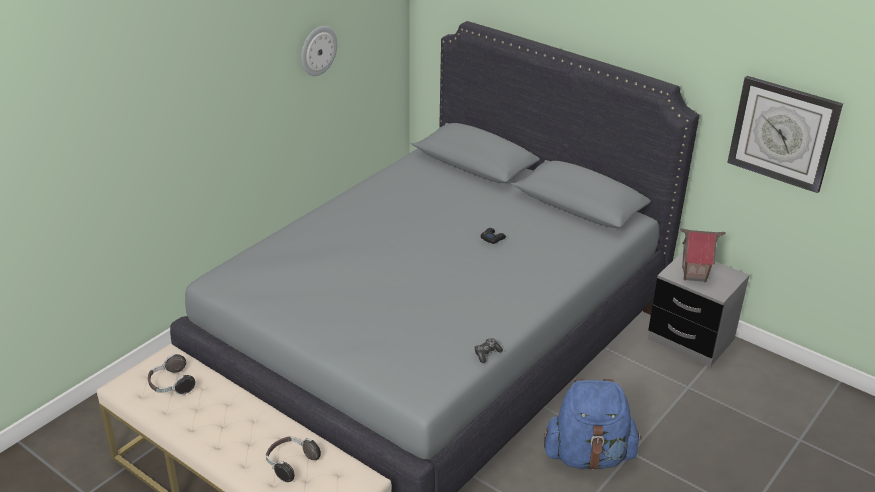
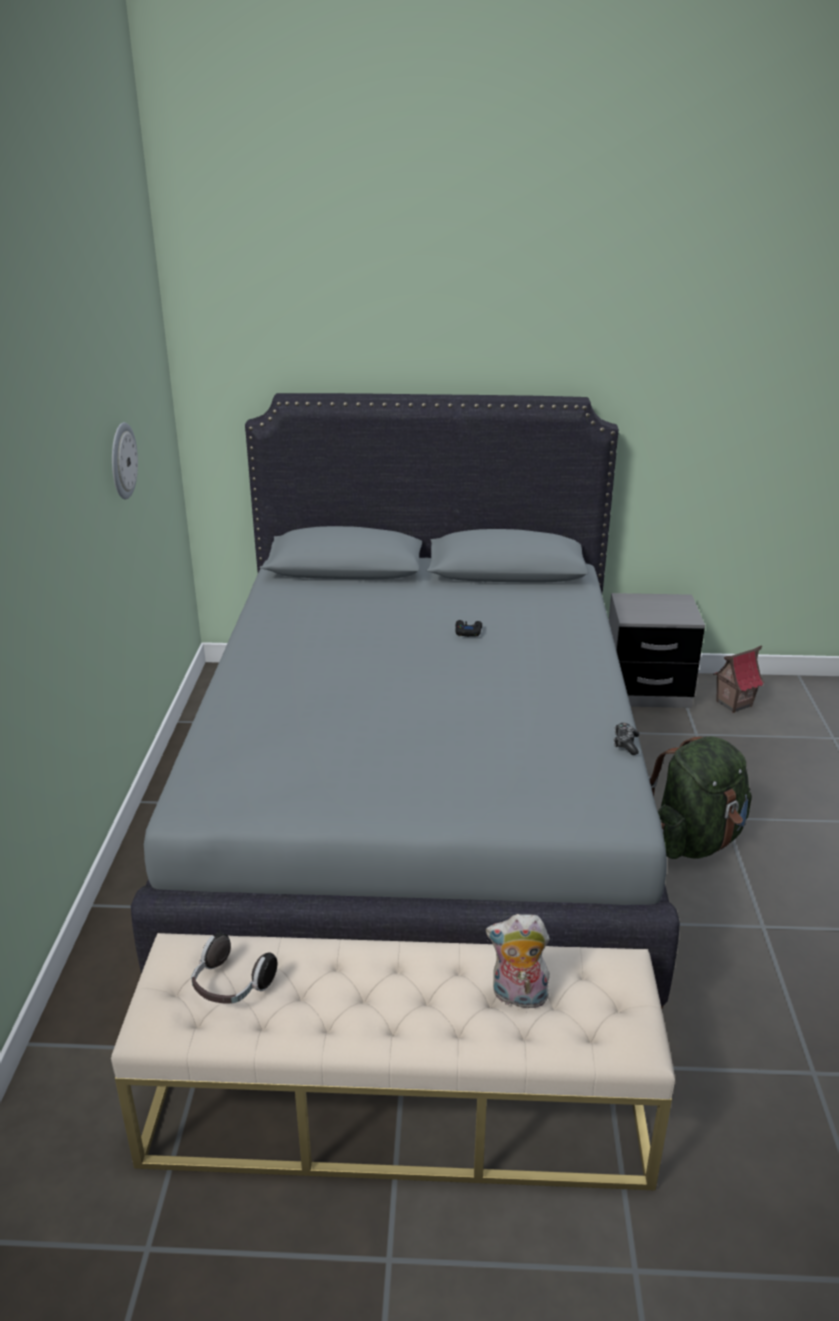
camera: 35 degrees left, 5 degrees down
(290, 464) = (518, 997): headphones -> plush toy
(588, 456) = (694, 841): blue backpack -> green backpack
(694, 274) = (649, 611): toy house -> toy house (733, 703)
(783, 133) = (714, 418): wall clock -> none

